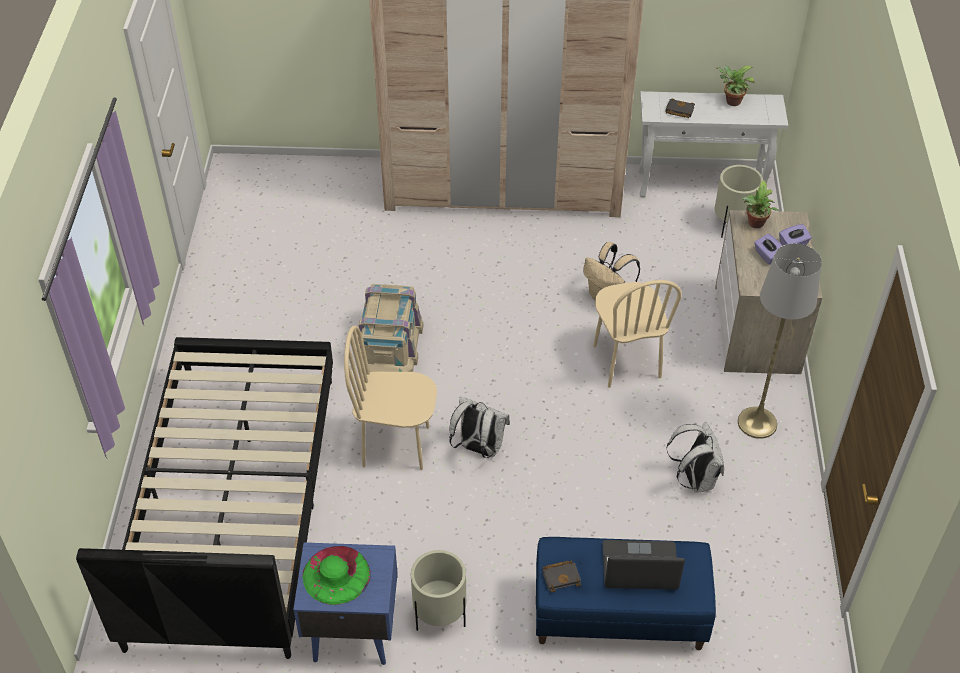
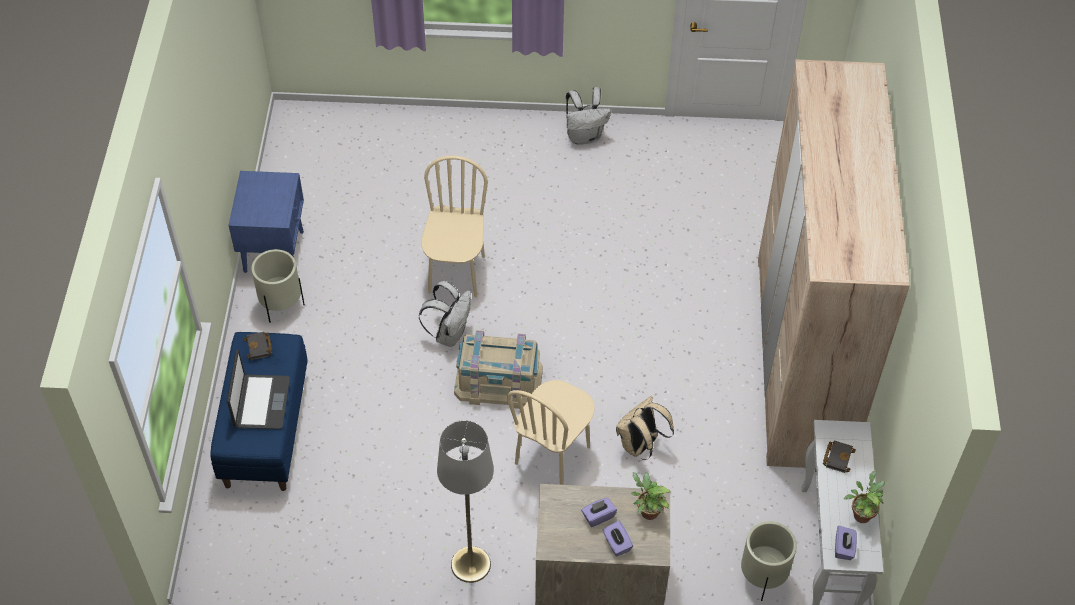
camera: 90 degrees right, 5 degrees up
(234, 506) = (399, 172): black bed -> none
(336, 575) = (266, 193): green hat -> none
(390, 343) = (576, 267): beige storage box -> beige storage box (498, 381)
(626, 362) = (553, 455): beige chair -> beige chair turned 45 degrees counterclockwise
(695, 479) = (405, 501): white backpack -> white backpack (585, 136)
(766, 113) = (843, 548): none -> purple tissue box

